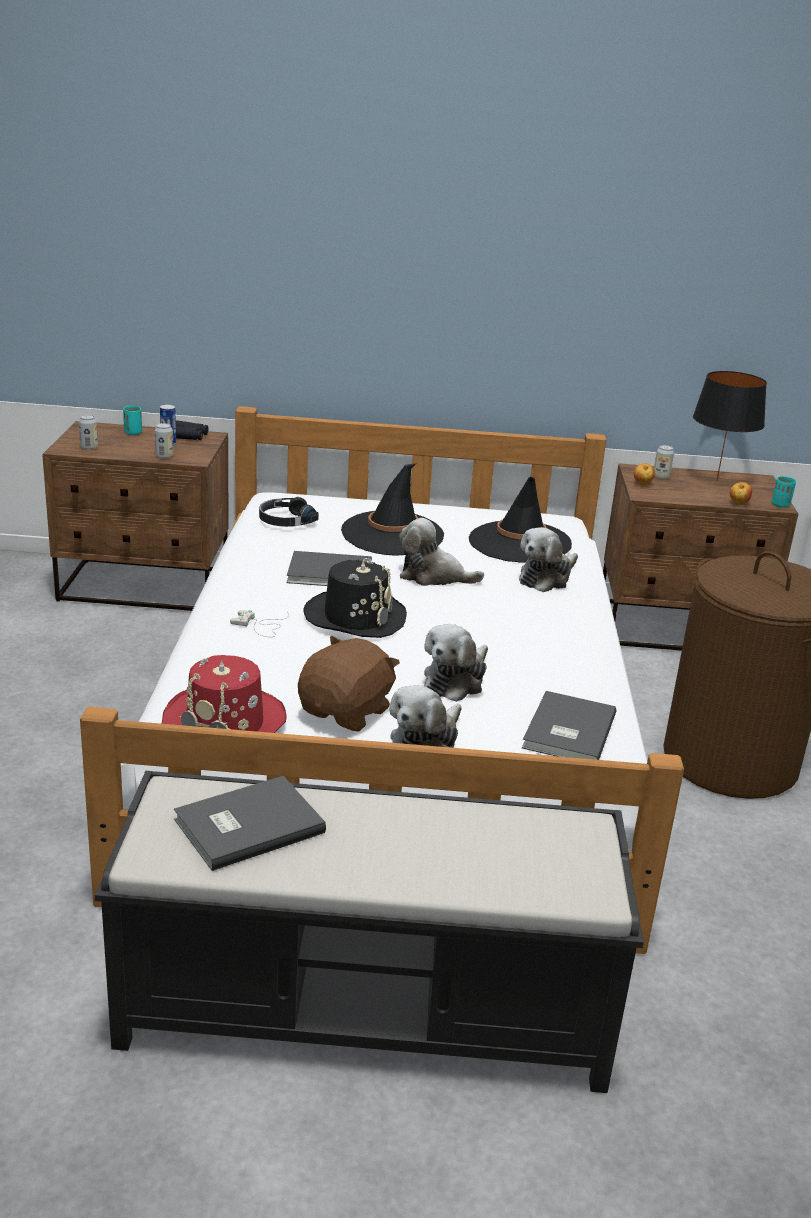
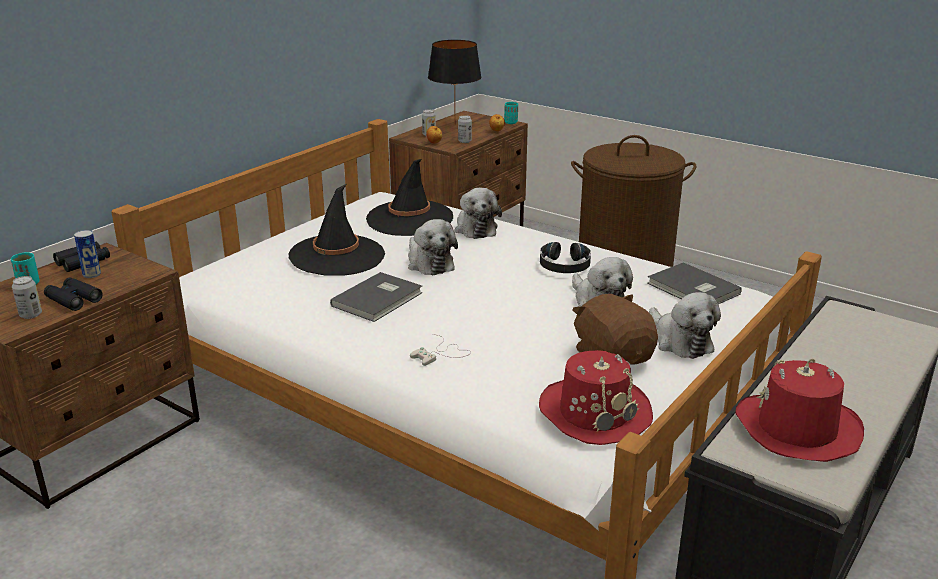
camera: 55 degrees left, 0 degrees up
(124, 451) = (73, 299): none -> black binoculars
(164, 456) = (120, 283): can -> can (464, 141)
(246, 825) = (797, 429): grey book -> red hat
(286, 521) = (251, 289): black headphones -> black headphones (564, 266)
(355, 617) = (465, 311): black hat -> none
(433, 576) = (429, 263): plush toy -> plush toy turned 75 degrees counterclockwise

